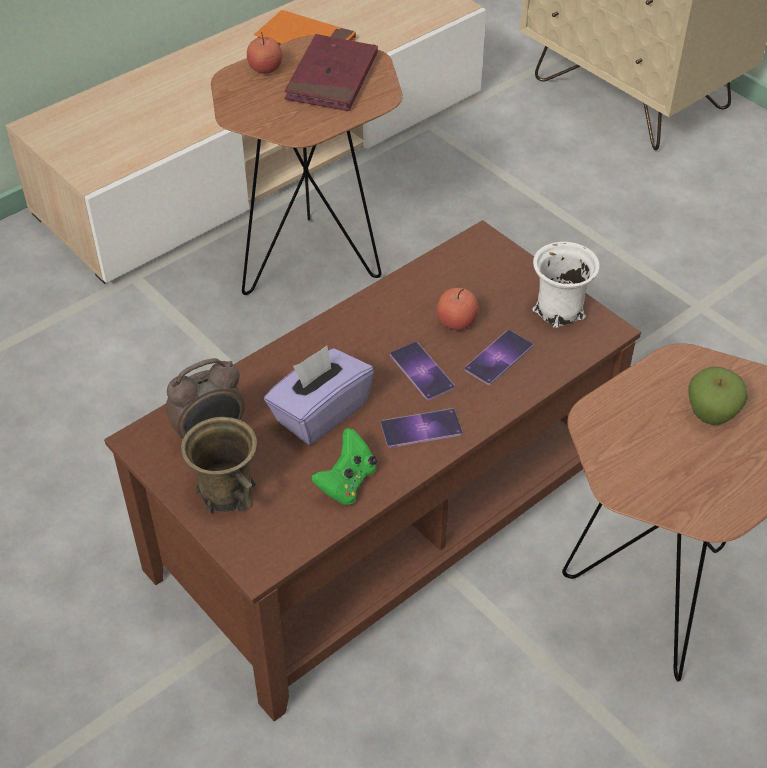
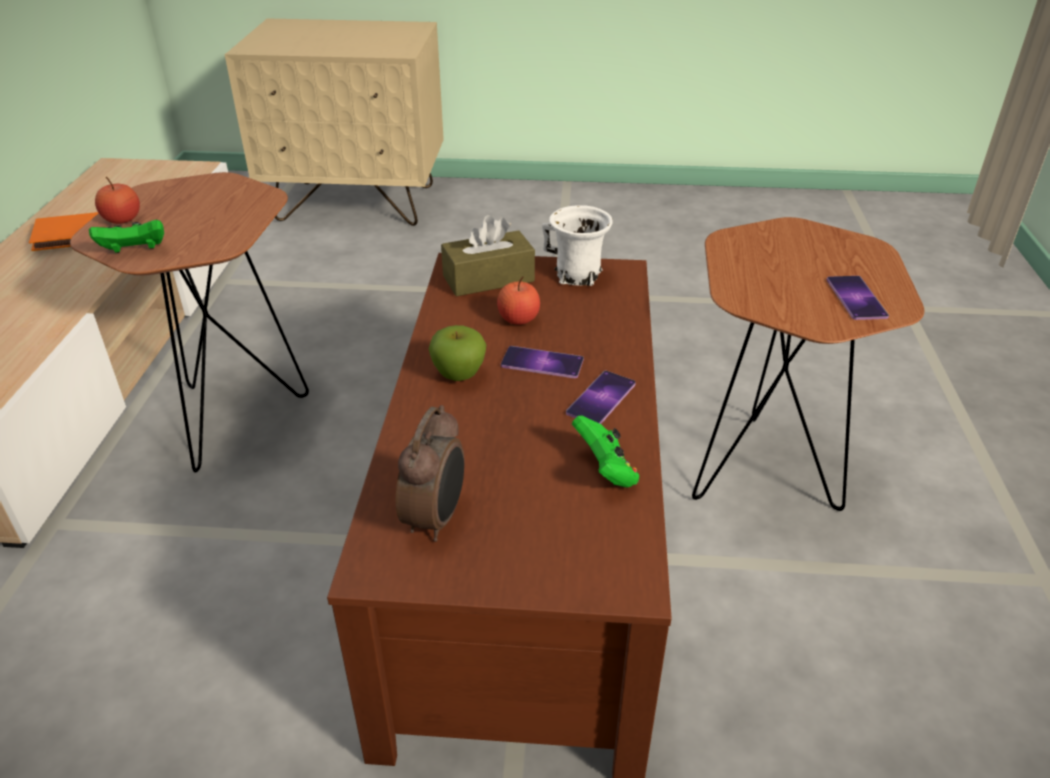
camera: 45 degrees left, 10 degrees down
(227, 492) = (519, 551): brown mug -> none
(241, 106) = (135, 251): none -> green game controller
(320, 413) = (507, 438): purple tissue box -> none
(332, 78) = (200, 202): red book -> none
(485, 270) = (488, 278): none -> brown tissue box
(498, 358) = (583, 323): phone -> phone (856, 298)
(711, 415) = (796, 257): apple -> apple (459, 375)

